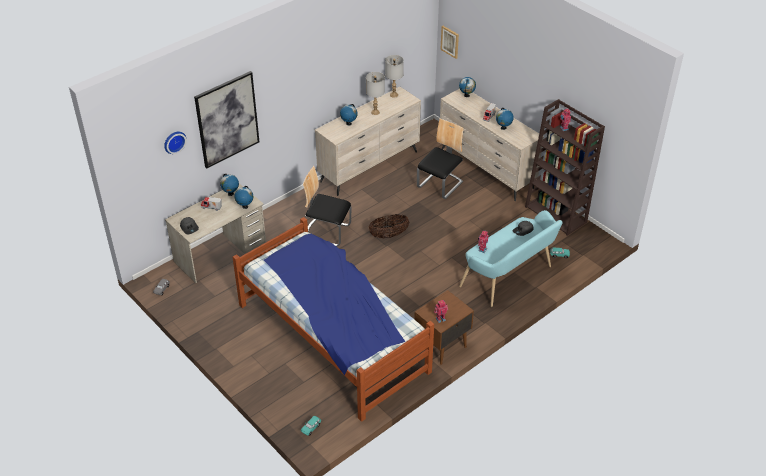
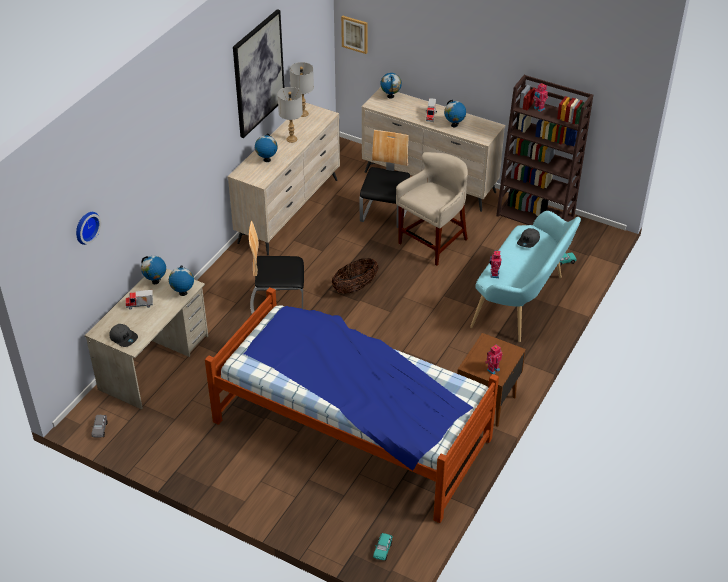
camera: 20 degrees left, 0 degrees up
(227, 119) = (139, 183): picture -> picture (258, 73)
(464, 216) = (433, 243): none -> beige stool

